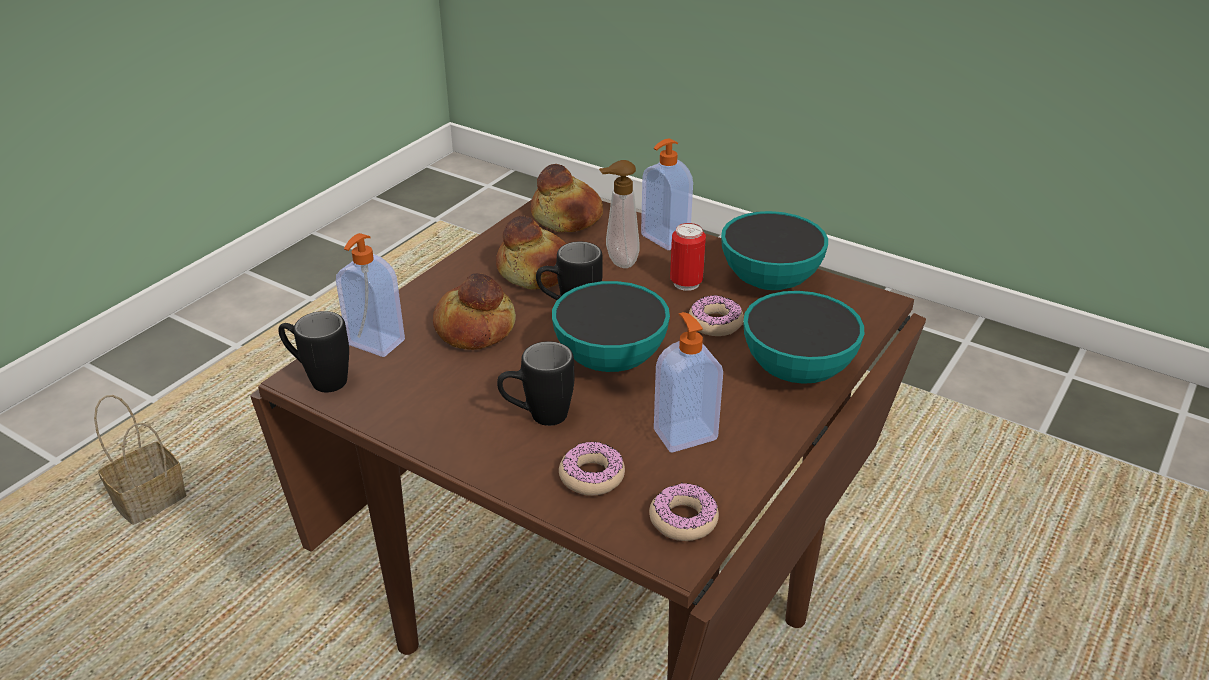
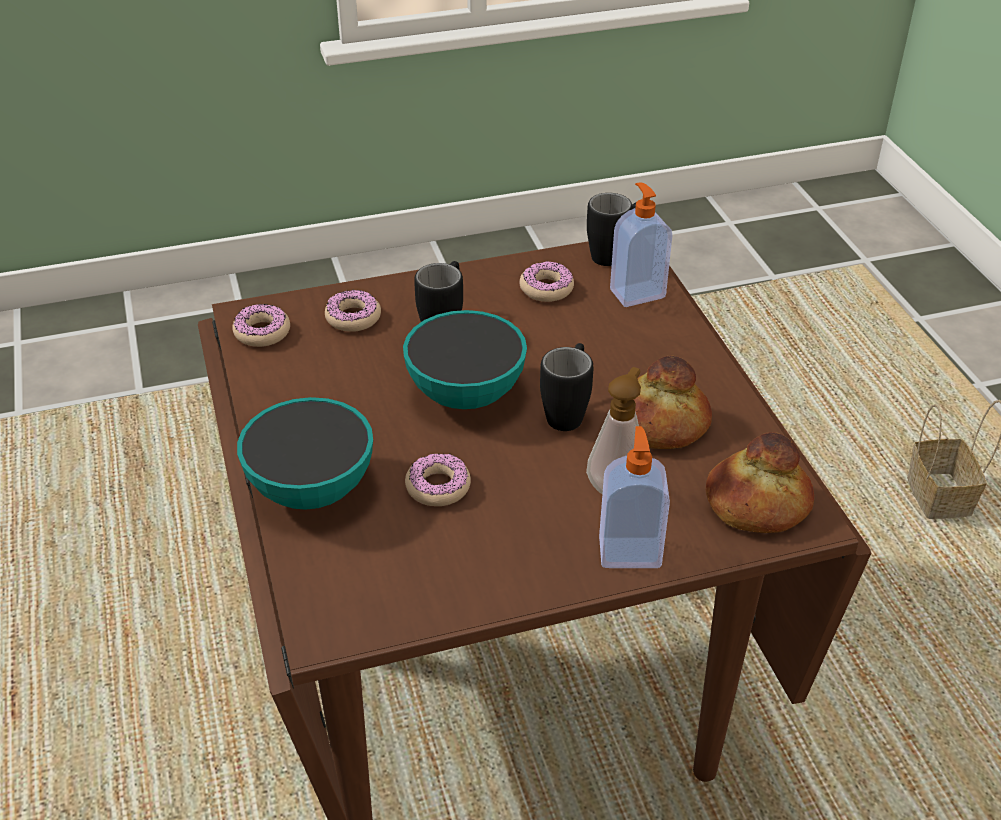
camera: 130 degrees right, 5 degrees up
(418, 391) = (546, 288): none -> donut
(474, 328) = (601, 348): bread -> none
(684, 434) = (332, 380): soap dispenser -> none
(686, 283) = (524, 511): can -> none
(769, 282) = (455, 575): bowl -> none

